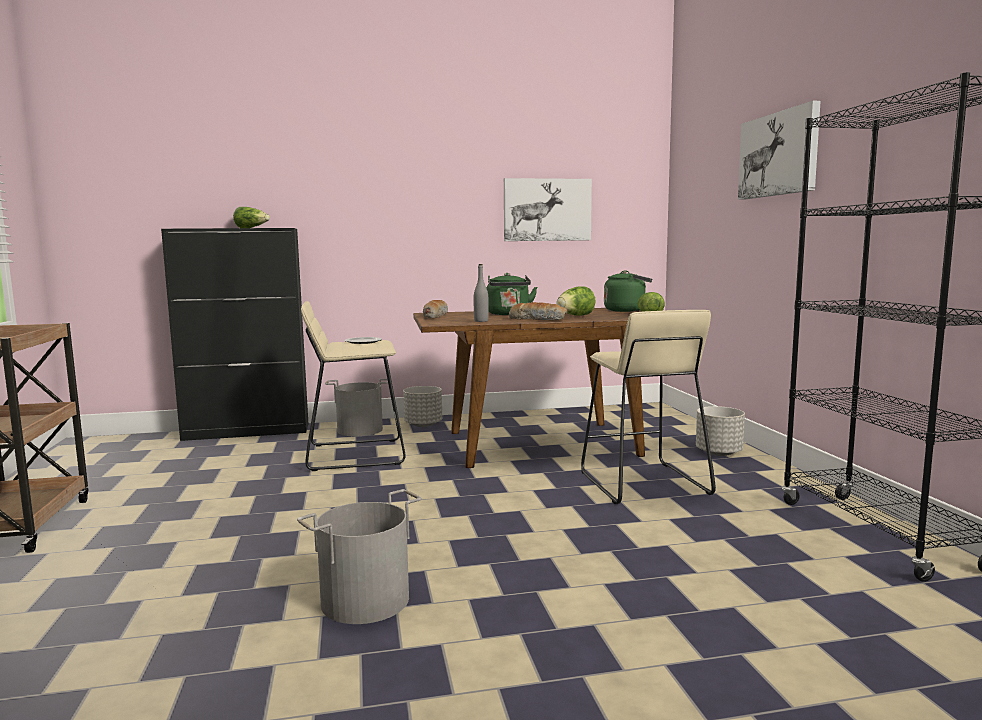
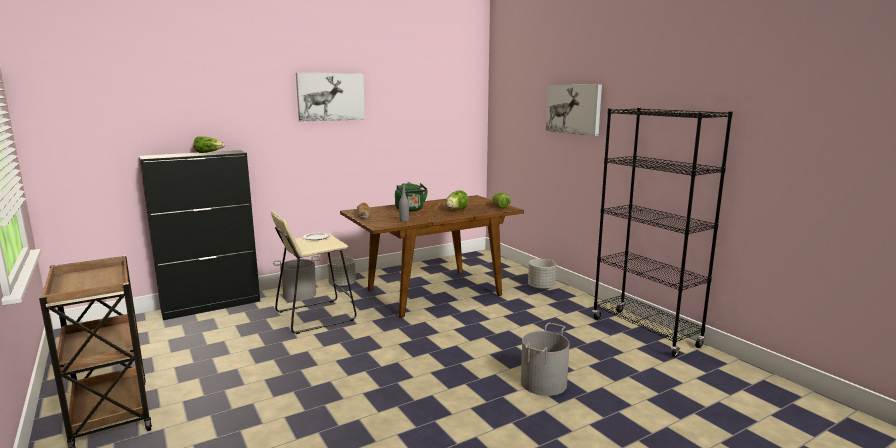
camera: 20 degrees left, 5 degrees up
(366, 601) = (414, 420): grey bucket -> grey bucket (544, 383)
(538, 319) = (438, 216): bread -> none
(547, 210) = (414, 128): picture -> picture (330, 96)
(627, 310) = (480, 201): green kettle -> none
(642, 483) = (512, 315): beige stool -> none

